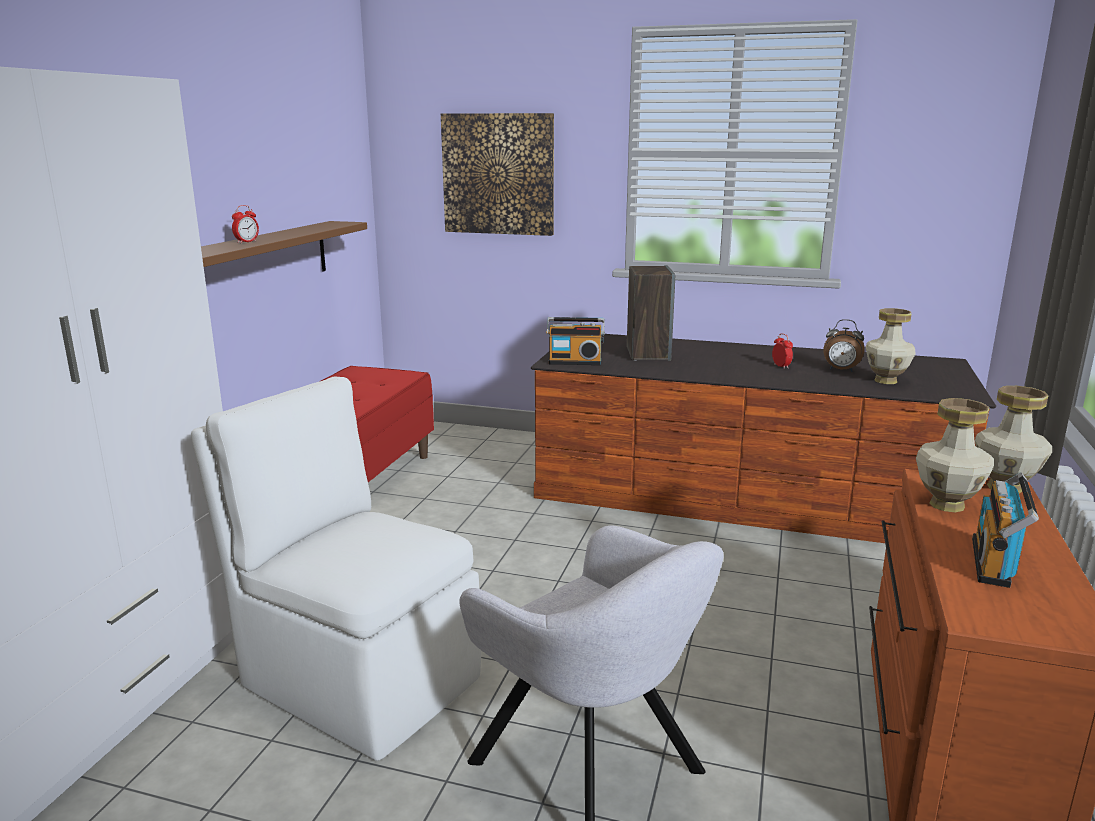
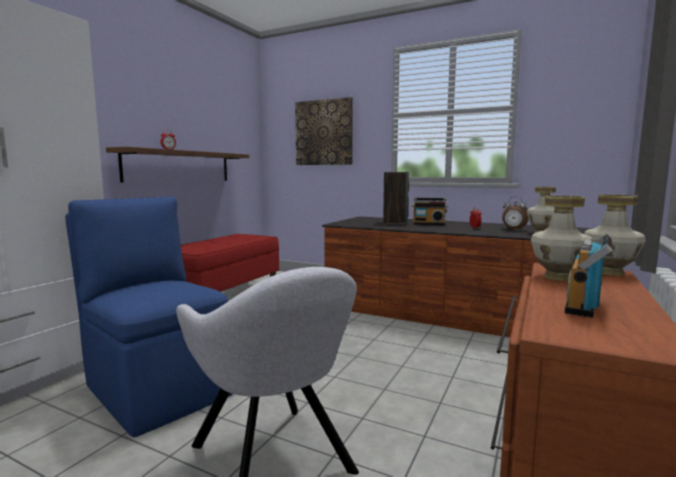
camera: 10 degrees right, 10 degrees down
(357, 679) = (158, 388): white chair -> blue chair
(575, 362) = (349, 224): radio -> radio (429, 224)

